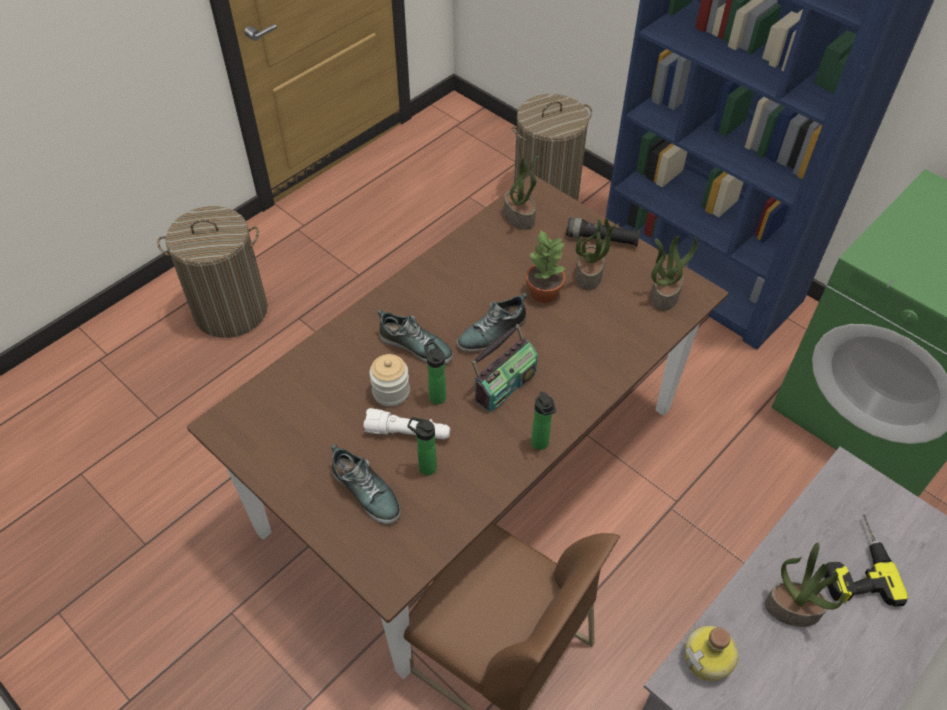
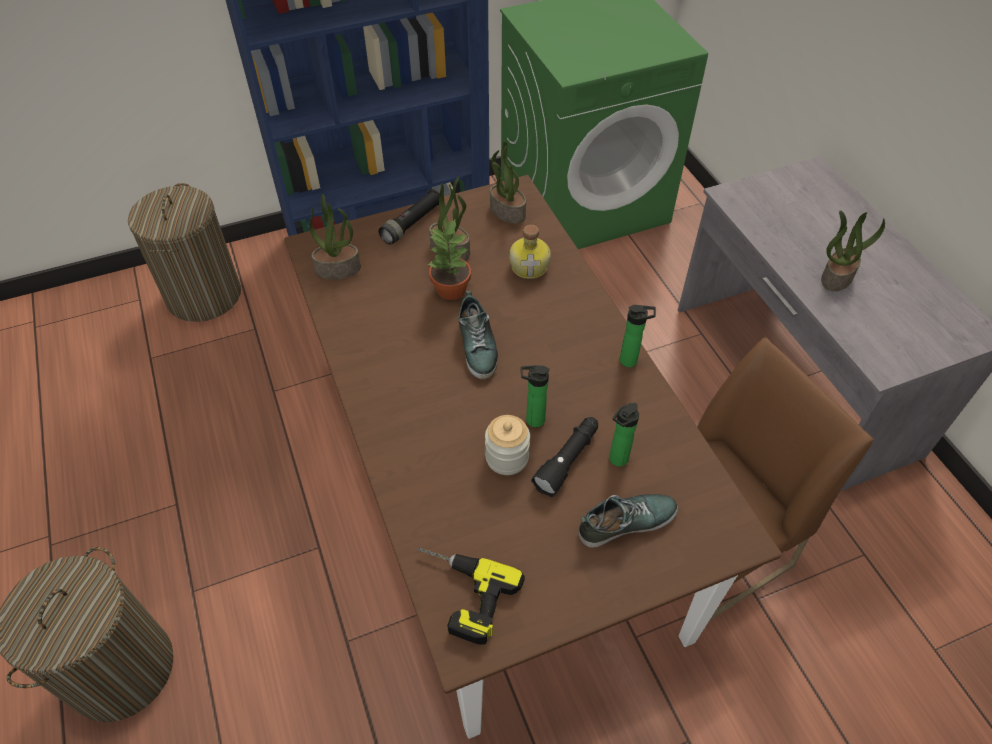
camera: 65 degrees left, 0 degrees up
(408, 433) = (567, 460): white flashlight -> black flashlight
(416, 345) = (457, 414): shoe -> none
(504, 384) = (547, 361): radio -> none
(708, 660) = (868, 343): bottle -> bottle (530, 266)
(853, 564) = (809, 228): power drill -> power drill (459, 595)

